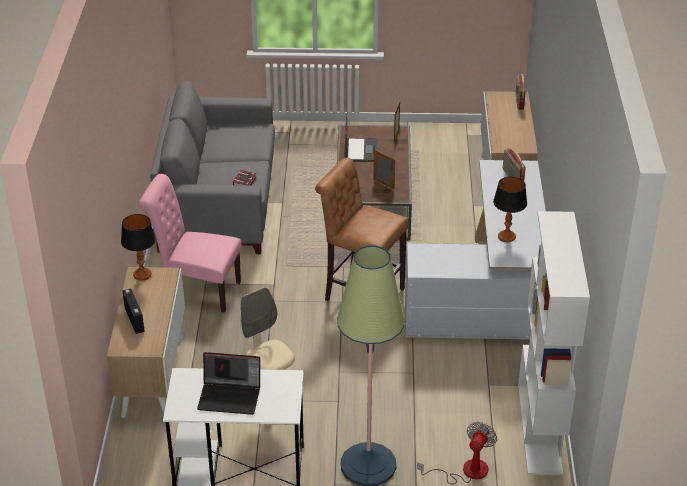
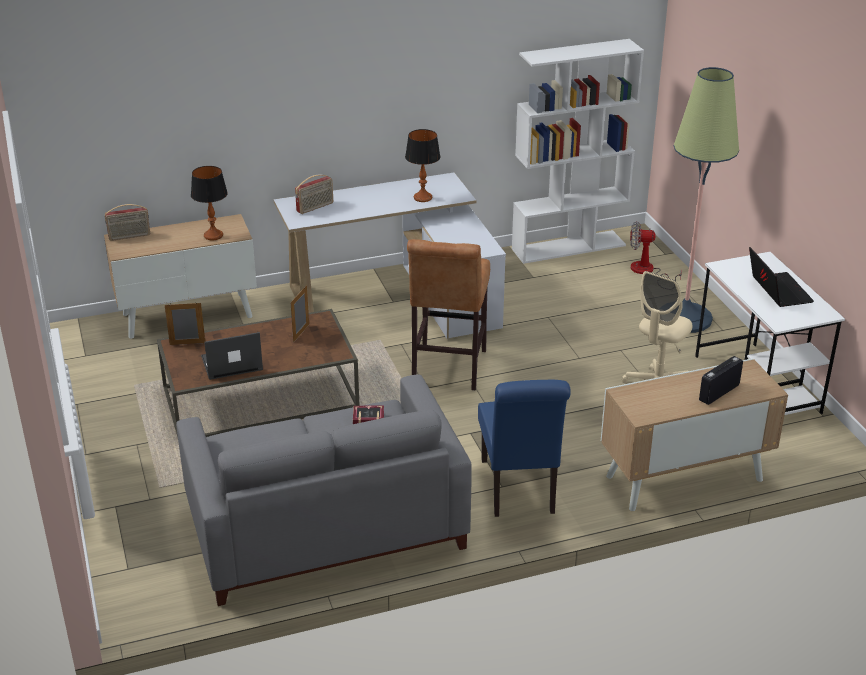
camera: 110 degrees left, 5 degrees down
(142, 275) = (641, 411): table lamp -> table lamp (213, 236)
(196, 290) = (519, 490): pink chair -> blue chair

